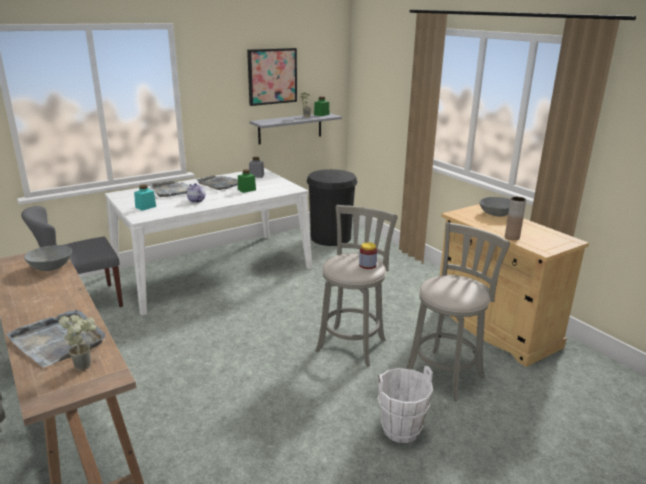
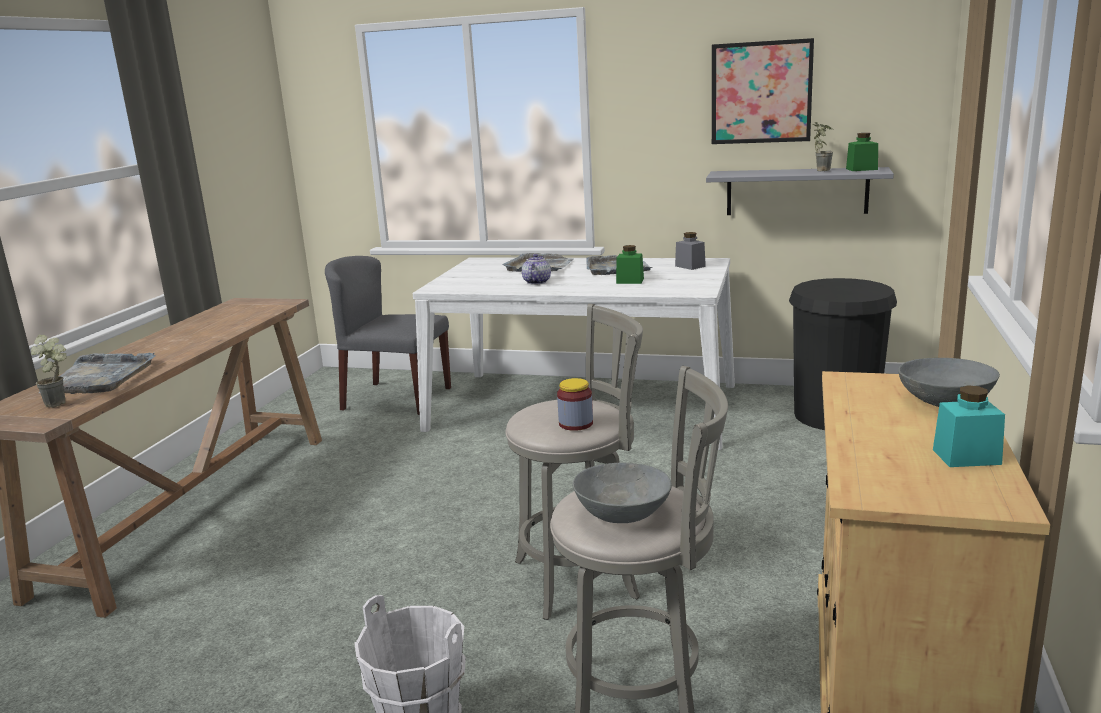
camera: 50 degrees right, 5 degrees down
(51, 267) = (251, 315): grey bowl -> grey bowl (622, 514)
(145, 207) = (468, 278): turquoise jar -> turquoise jar (966, 457)
(512, 237) = (856, 448): brown vase -> none

